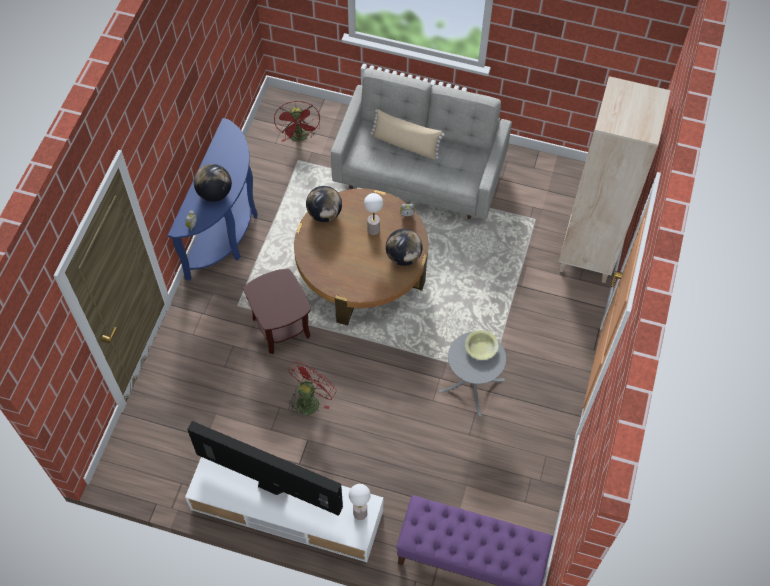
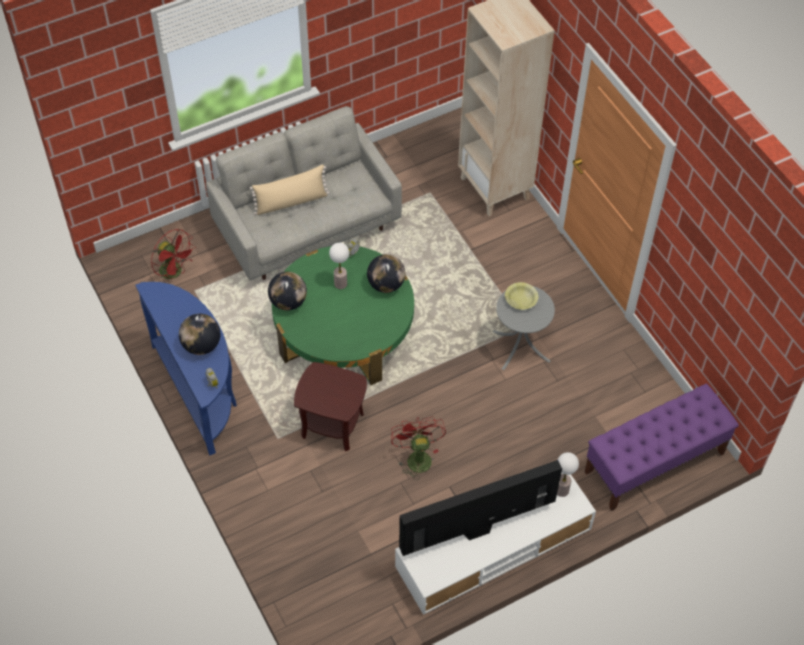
camera: 45 degrees left, 5 degrees down
(361, 270) = (344, 331): brown coffee table -> green coffee table

